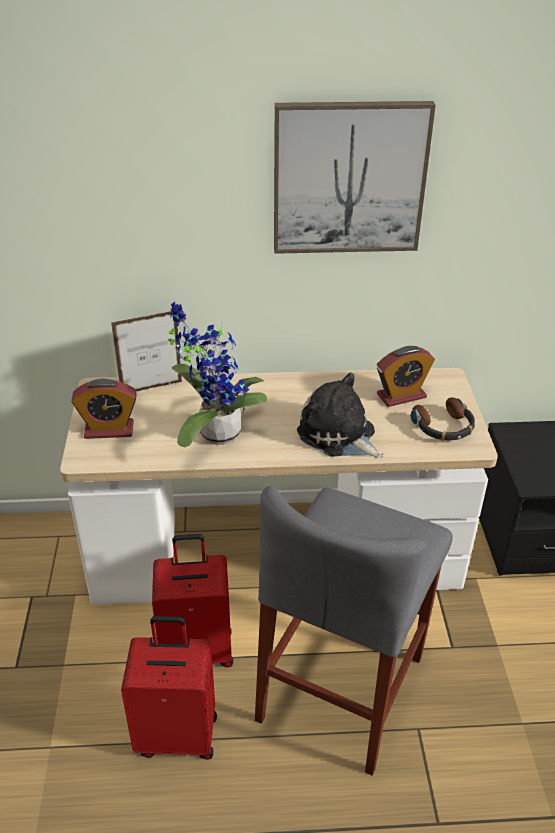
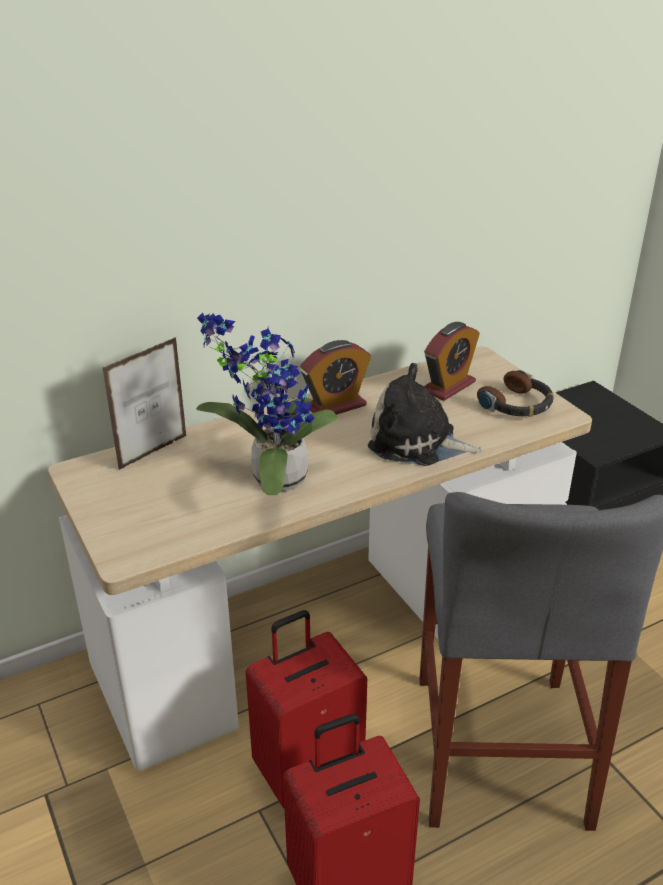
camera: 25 degrees left, 5 degrees down
(109, 430) = (134, 514): alarm clock -> alarm clock (335, 406)
(349, 178) = (359, 130): picture -> none

